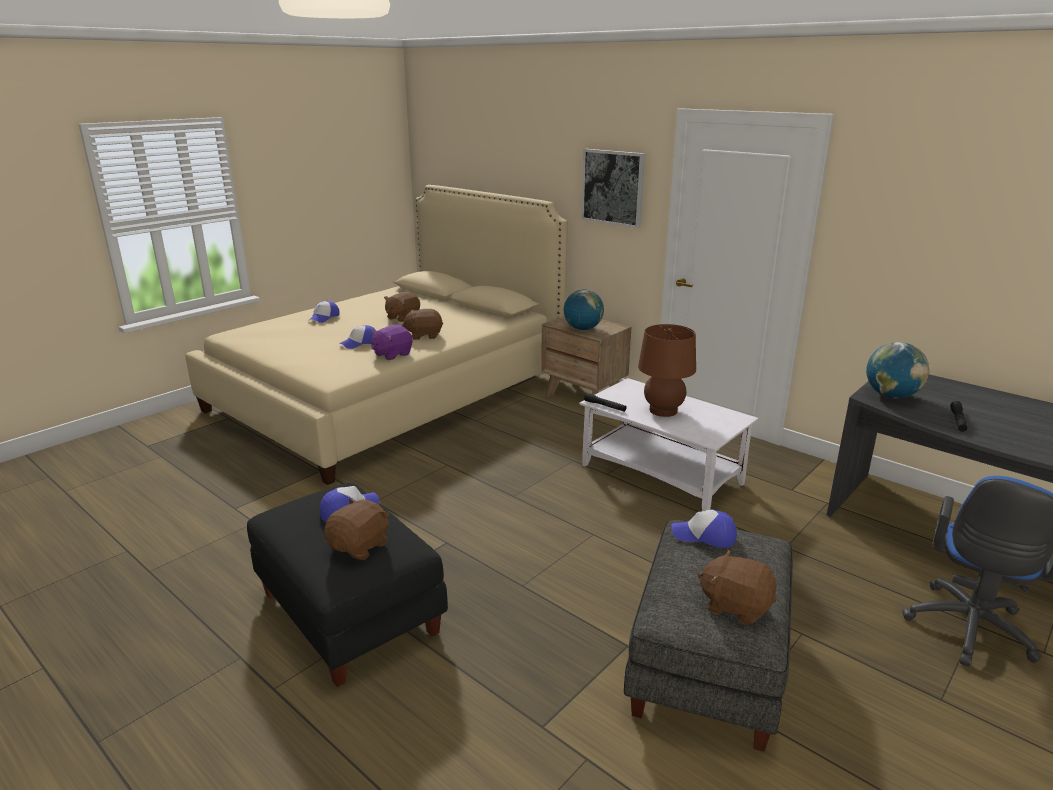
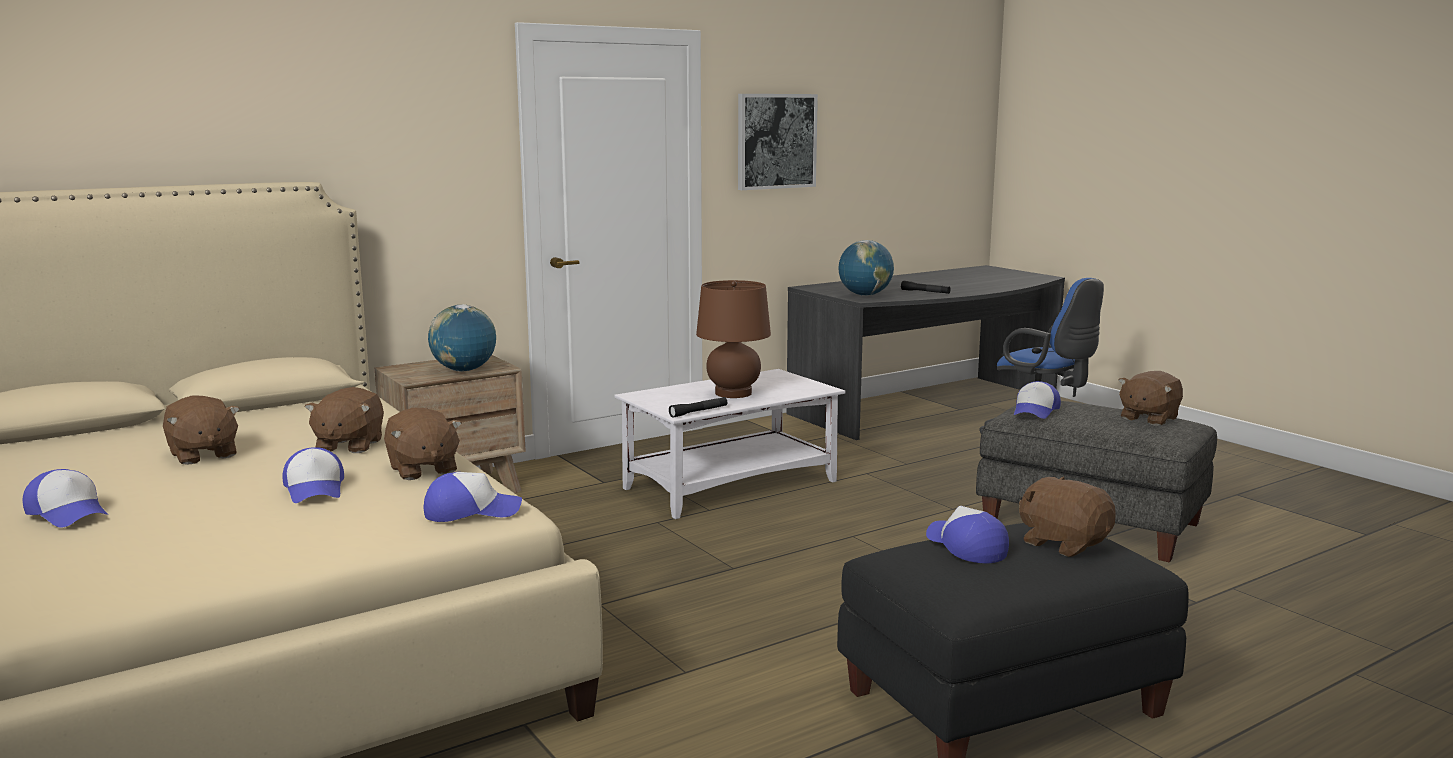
camera: 75 degrees left, 10 degrees down
(333, 373) = (471, 512): none -> cap
(392, 354) = (422, 470): purple plush toy -> brown plush toy
(613, 187) = (423, 144): picture -> picture (776, 141)

